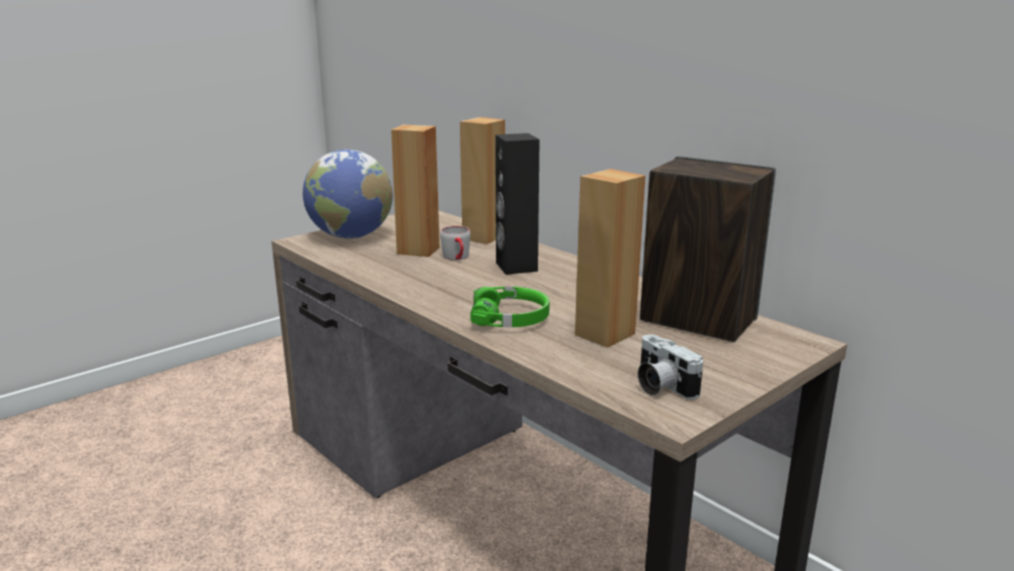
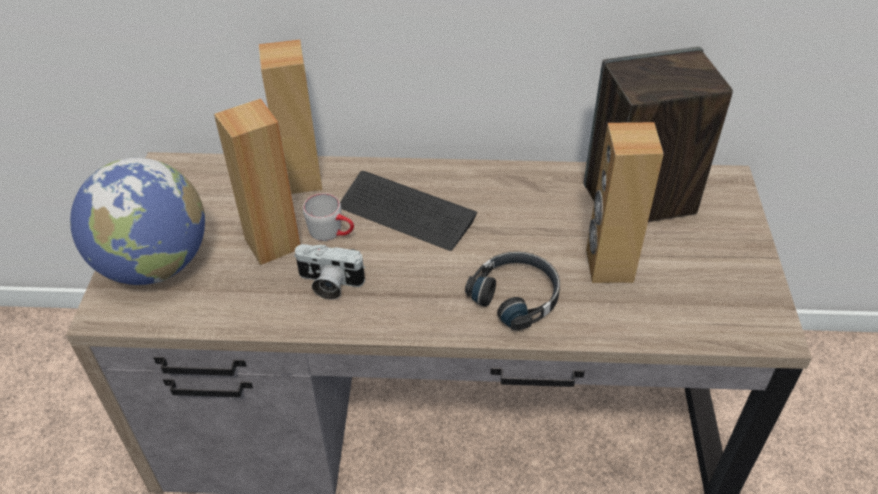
camera: 45 degrees left, 25 degrees up
(510, 318) = (516, 296): green headphones -> black headphones
(515, 267) = (406, 212): black speaker -> keyboard
(660, 386) = (724, 304): camera -> camera (329, 284)

